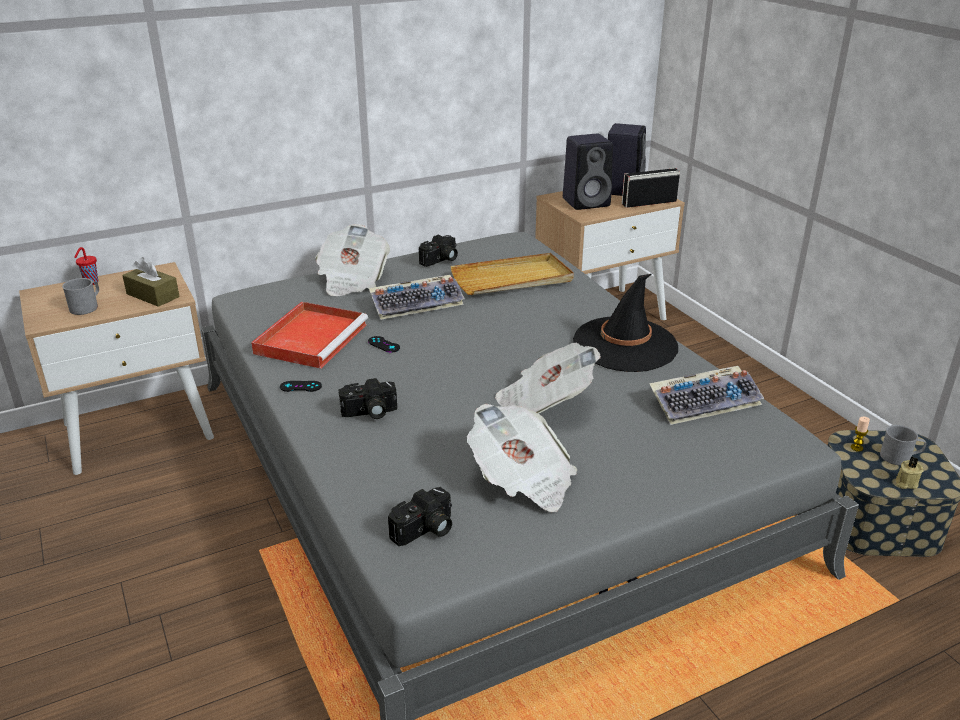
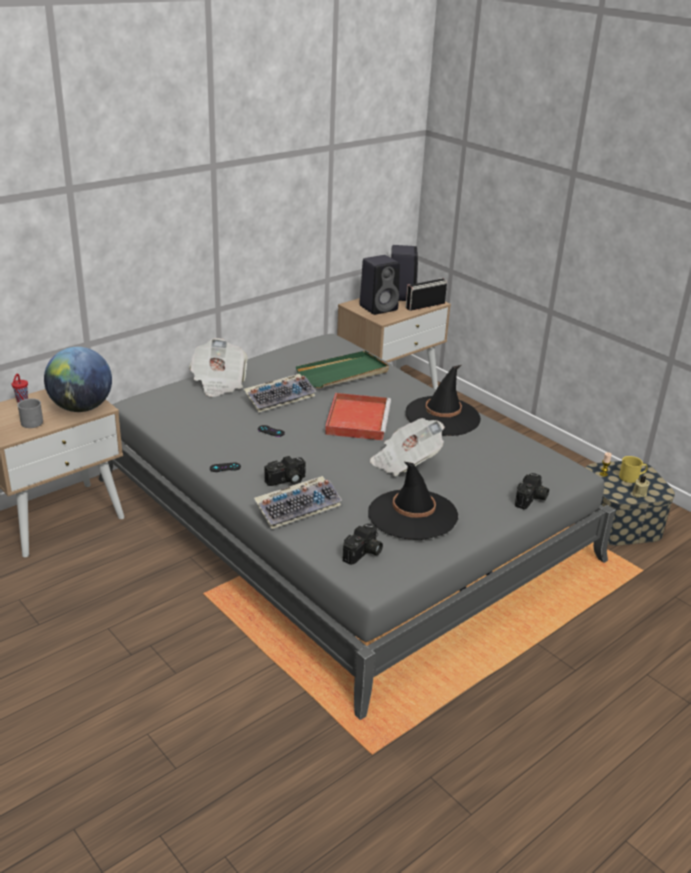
camera: 15 degrees left, 0 degrees up
(153, 295) = (81, 408): brown tissue box -> globe
(312, 337) = (212, 430): red tray -> red tray (357, 419)
(440, 260) = (281, 362): camera -> camera (531, 500)
(512, 279) = (343, 373): beige tray -> green tray
(522, 480) = (412, 515): newspaper -> black hat
(705, 402) = (510, 451): keyboard -> keyboard (298, 507)
(900, 457) = (631, 477): grey mug -> yellow mug

